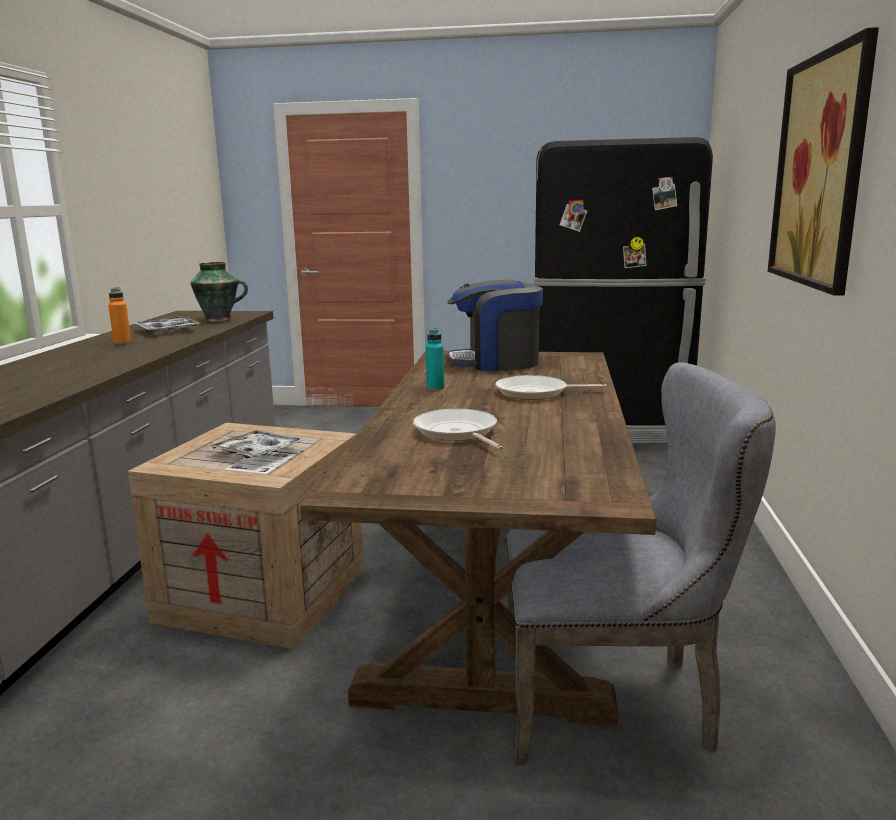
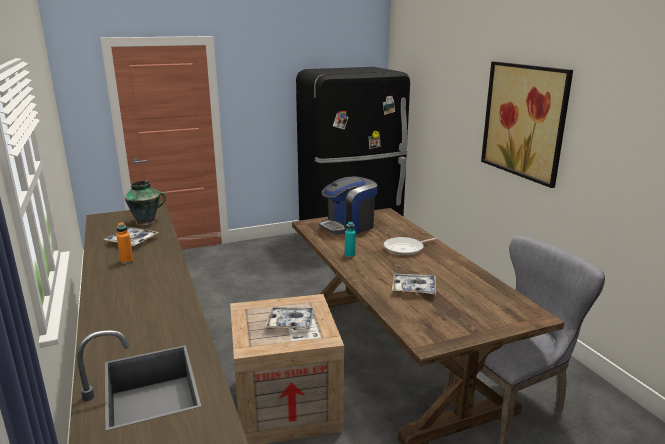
camera: 30 degrees left, 5 degrees up
(457, 433) = (414, 288): frying pan -> tray

